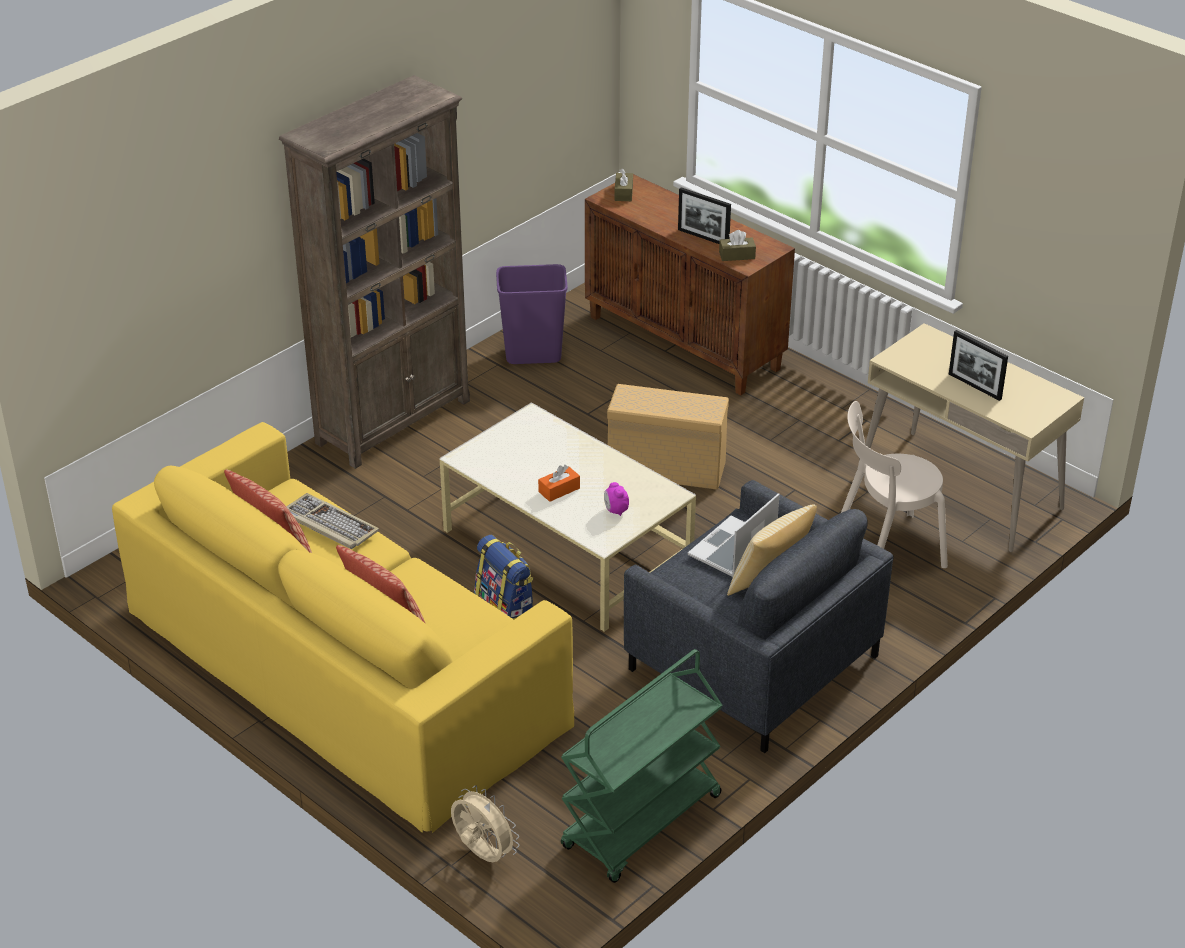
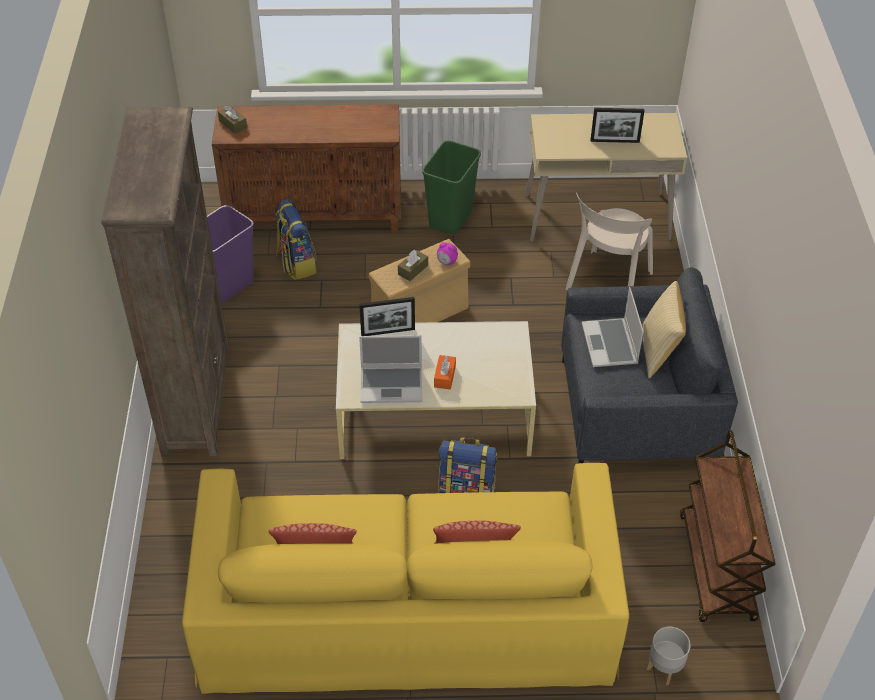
camera: 45 degrees left, 10 degrees up
(328, 524) = (328, 514): keyboard -> none
(482, 854) = (664, 668): beige fan -> grey planter
(507, 469) = (392, 384): none -> laptop
(615, 370) = (296, 263): none -> backpack
(615, 510) = (498, 366): alarm clock -> alarm clock (447, 262)
(642, 823) = (717, 568): green cart -> brown cart
(703, 237) = (332, 129): picture frame -> picture frame (388, 332)
(737, 255) = (371, 130): brown tissue box -> brown tissue box (413, 270)
(807, 412) = (450, 218): none -> green trash can

